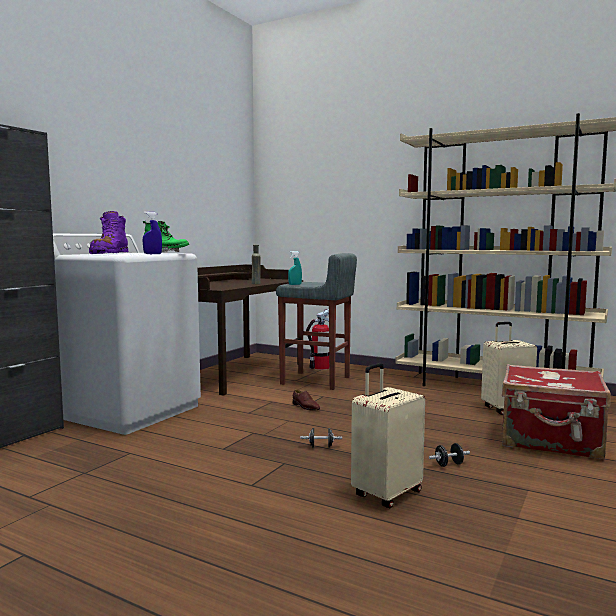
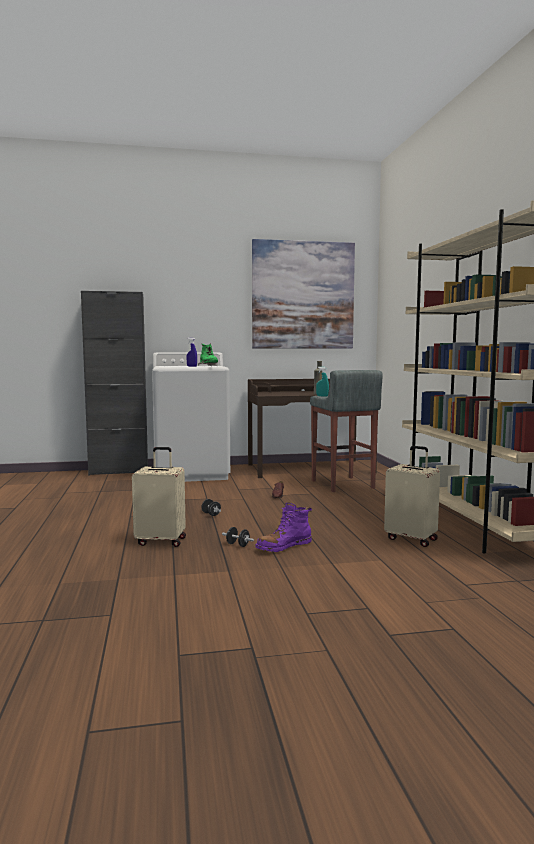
camera: 50 degrees right, 0 degrees up
(109, 254) = (177, 366): purple boot -> purple boot (284, 546)
(199, 165) = (303, 295): none -> picture
(320, 367) = (380, 478): fire extinguisher -> none
(551, 441) = (356, 563): red suitcase -> none

